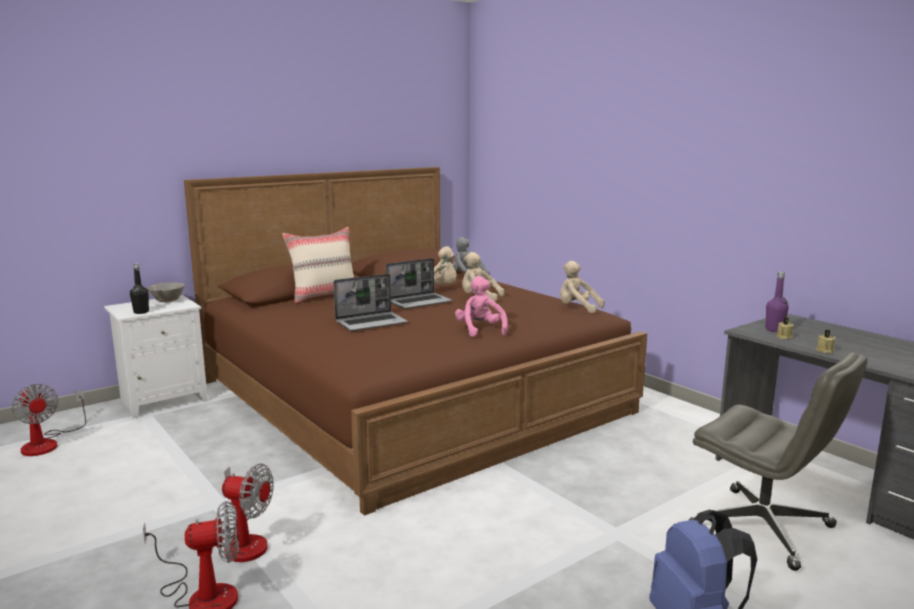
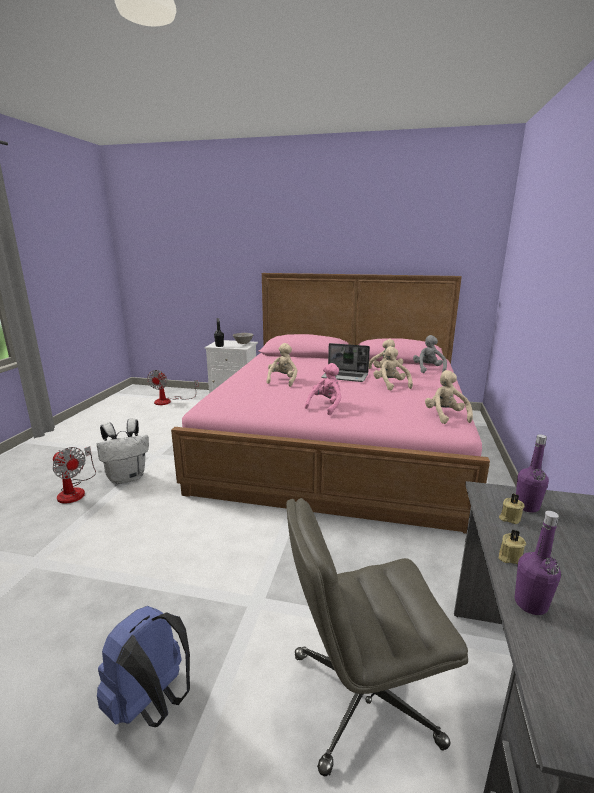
camera: 50 degrees right, 5 degrees up
(244, 540) = (127, 477): fan -> white backpack
(324, 296) = (310, 358): beige pillow -> none
(372, 323) = (282, 380): laptop -> beige plush toy
(409, 395) = (338, 443): brown bed -> pink bed
(763, 528) = (362, 698): grey office chair -> grey office chair turned 75 degrees clockwise
(870, 361) = (530, 604): none -> purple bottle

